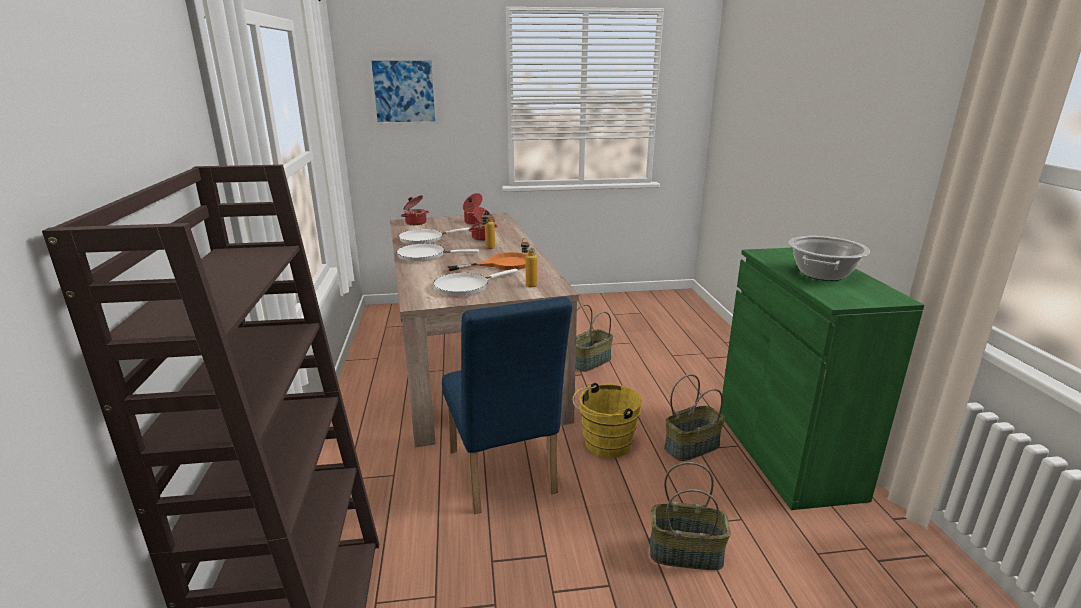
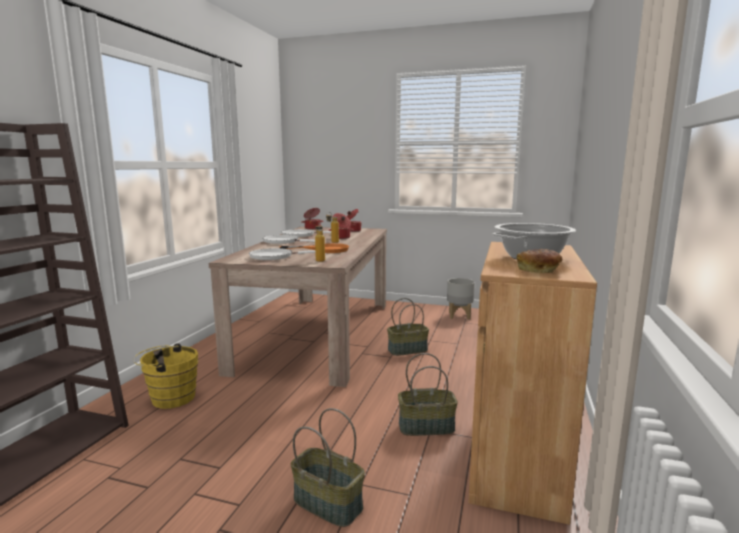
camera: 25 degrees right, 10 degrees down
(404, 91) = (323, 137): picture -> none
(503, 477) = (252, 408): blue chair -> none
(601, 306) = (459, 316): none -> grey planter
(604, 444) = (352, 406): yellow bucket -> yellow bucket (170, 398)
(787, 453) = (517, 456): green cabinet -> brown cabinet
(863, 295) = (539, 271): none -> bread

